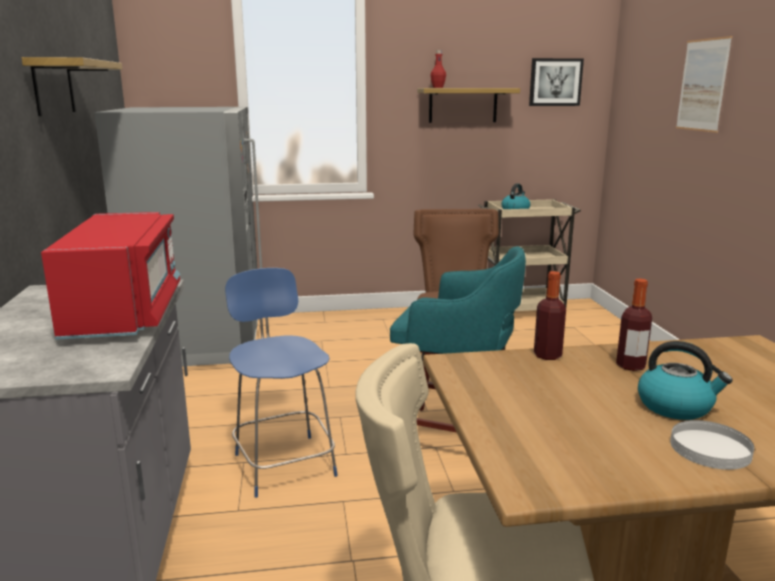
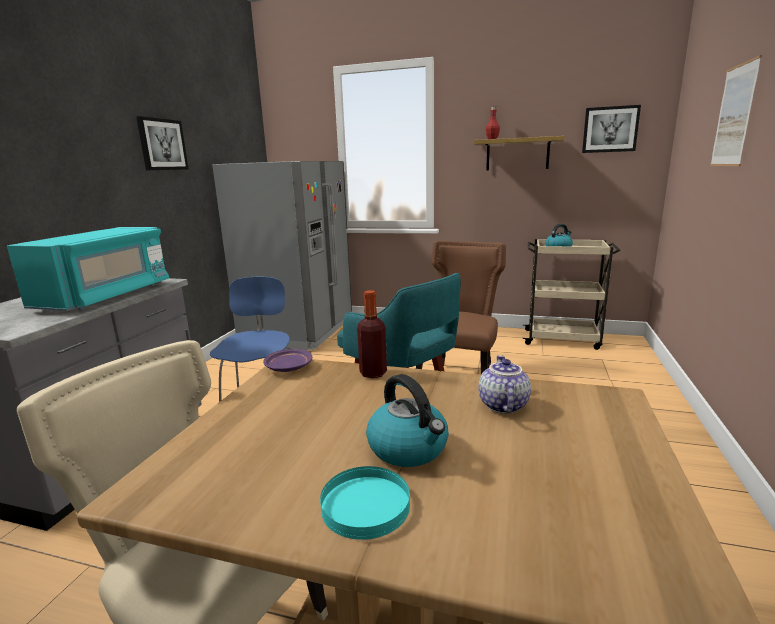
camera: 25 degrees right, 0 degrees up
(53, 87) = (162, 144): shelf -> picture
(125, 312) = (107, 296): red microwave -> turquoise microwave
(458, 363) = (288, 367): none -> purple plate
(630, 366) = (434, 397): bottle -> none
(689, 363) = (502, 405): none -> teapot
(710, 448) = (366, 505): white plate -> turquoise plate

